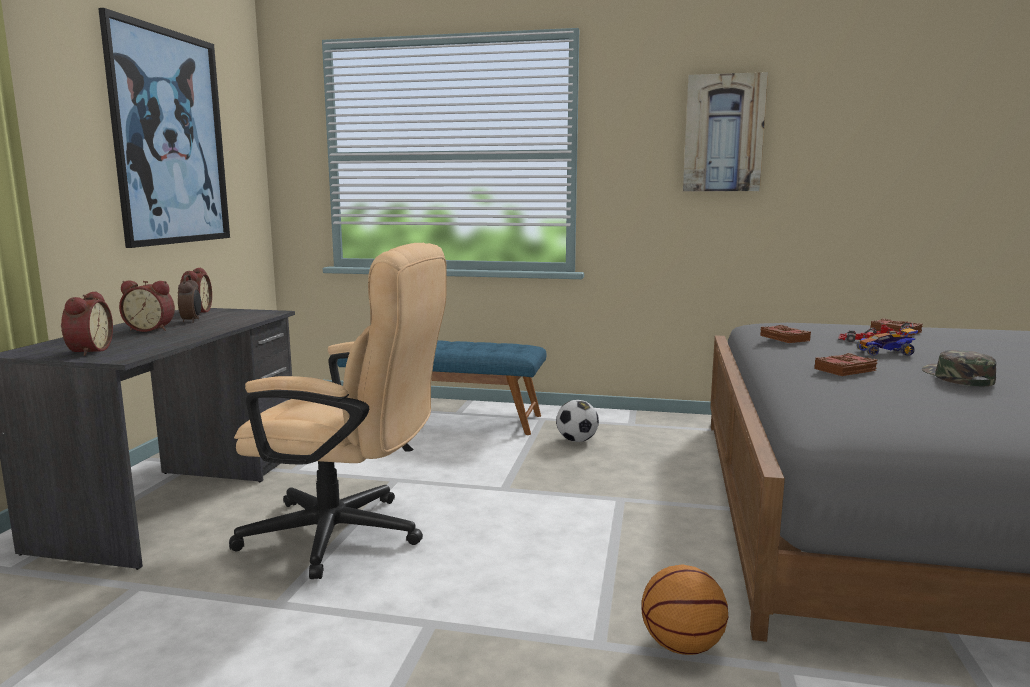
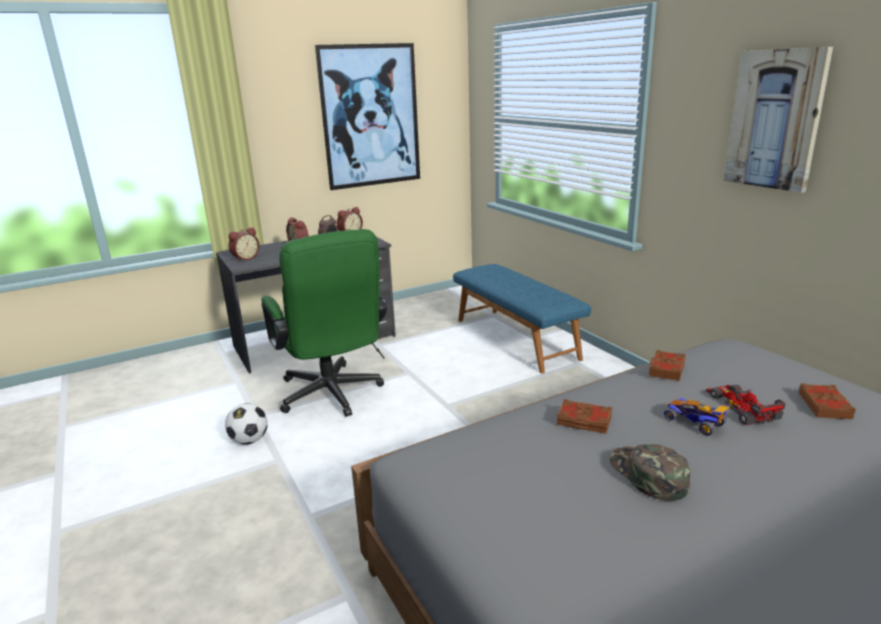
camera: 50 degrees right, 10 degrees up
(349, 536) = (332, 396): beige office chair -> green office chair
(577, 440) = (563, 391): football -> football (249, 440)
(682, 646) = (335, 546): basketball -> none
(956, 377) = (647, 475): green cap -> green cap turned 75 degrees counterclockwise

